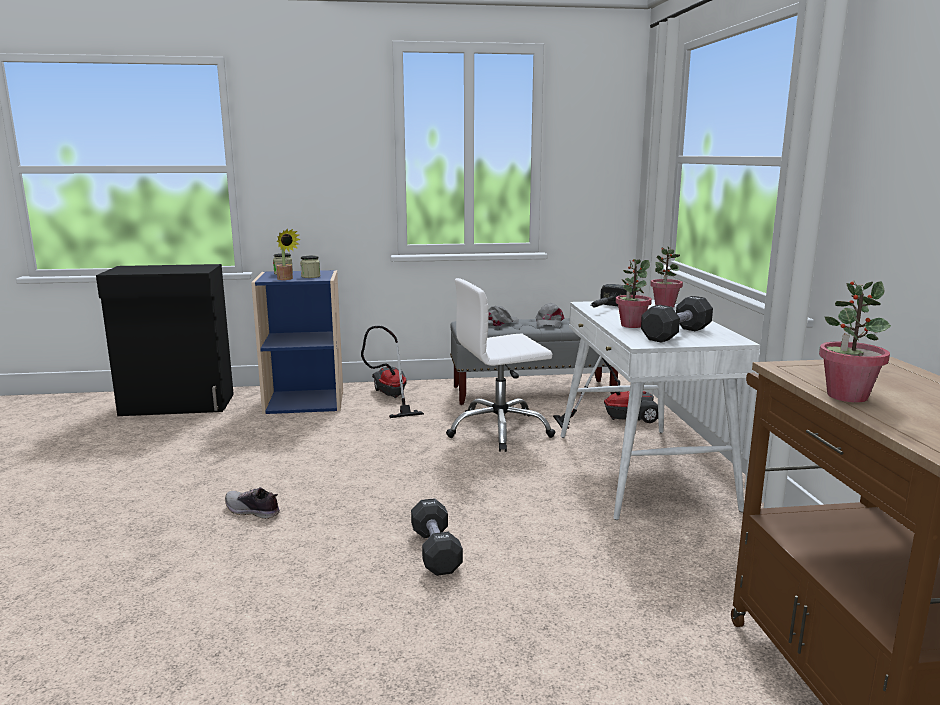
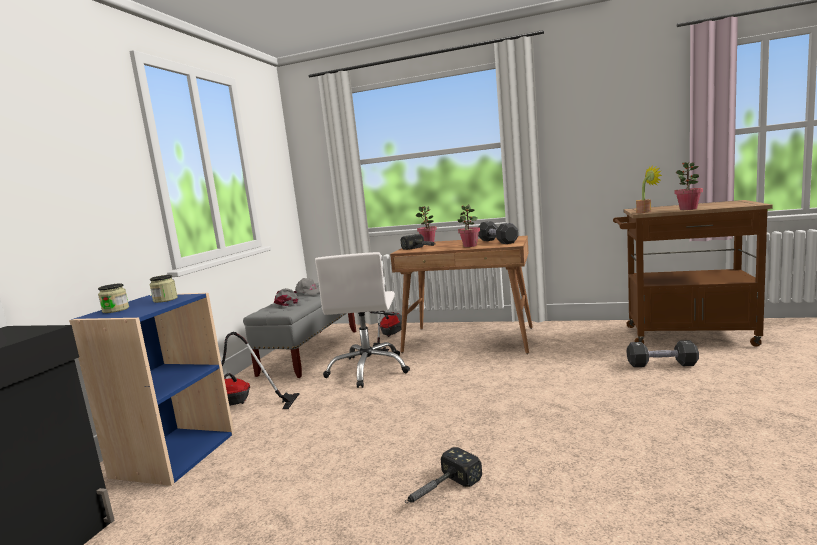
camera: 65 degrees left, 5 degrees down
(252, 511) = (440, 491): shoe -> hammer
(286, 279) = (157, 306): potted plant -> potted plant (646, 212)
(435, 551) = (549, 407): black dumbbell -> black dumbbell (661, 364)
(642, 470) = (469, 340): white desk -> brown desk

